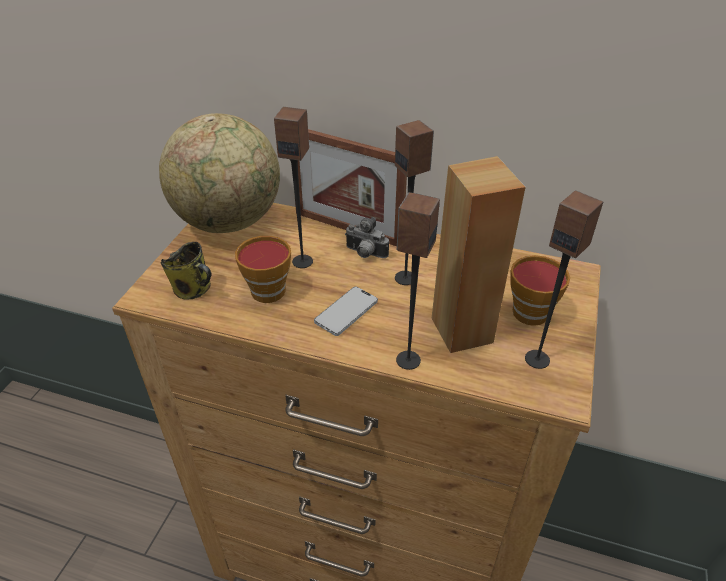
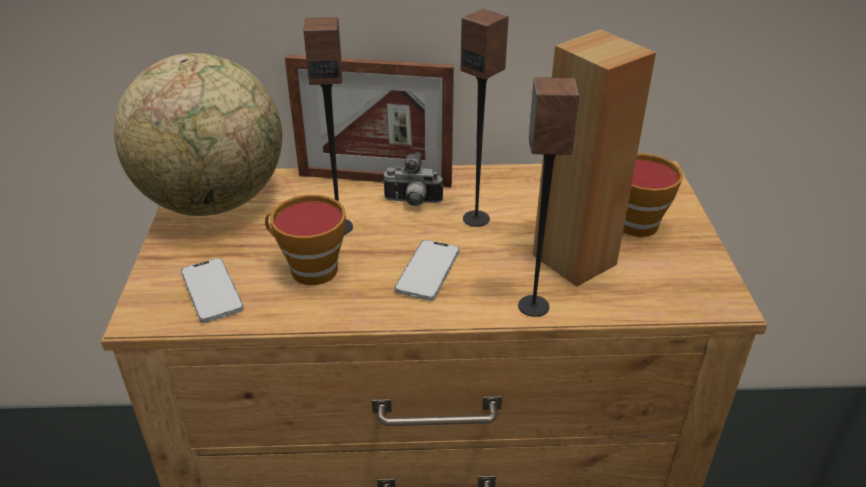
camera: 20 degrees left, 5 degrees down
(194, 290) = (212, 291): mug -> phone
(537, 359) = (673, 269): speaker -> none

